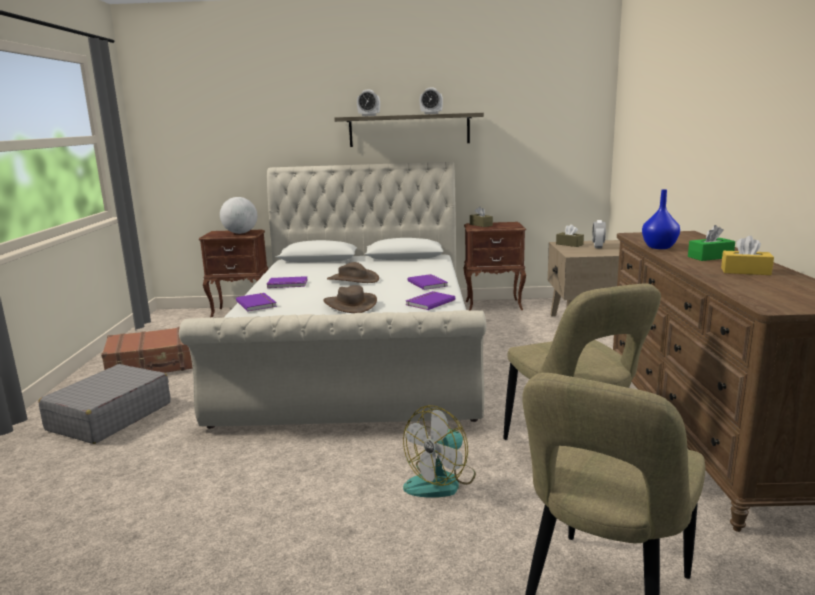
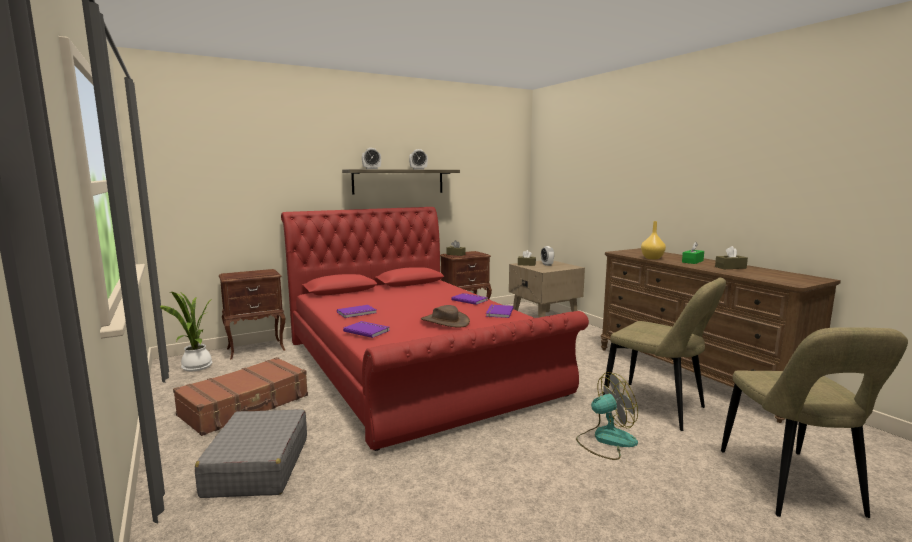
camera: 30 degrees left, 5 degrees down
(176, 322) = (195, 367): none -> potted plant
(240, 233) = (259, 273): globe -> none
(353, 279) = (407, 303): brown hat -> none
(357, 352) = (413, 365): beige bed -> red bed
(441, 481) = (606, 440): fan -> fan turned 120 degrees counterclockwise
(659, 247) = (652, 258): blue vase -> yellow vase
(745, 271) = (730, 267): yellow tissue box -> brown tissue box

